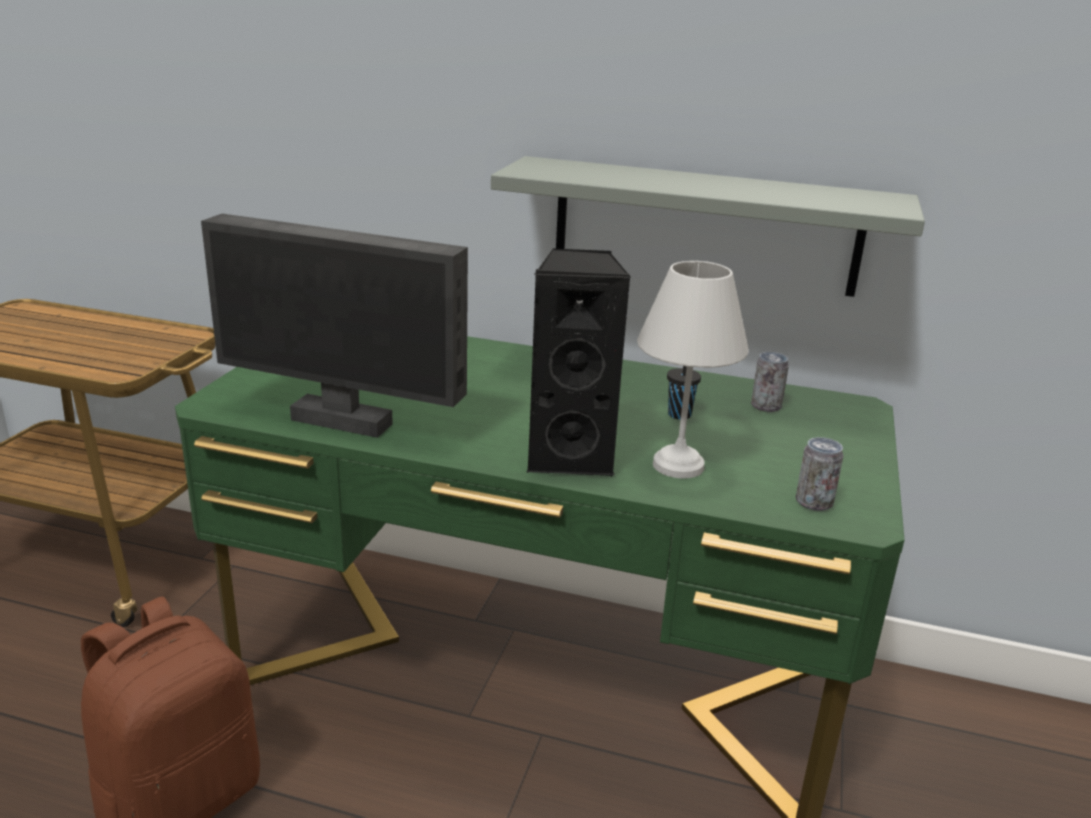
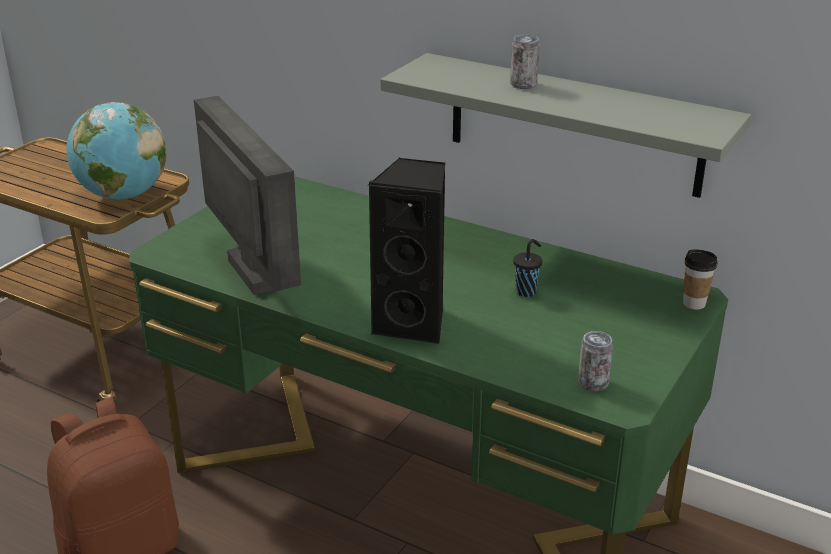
camera: 15 degrees right, 5 degrees up
(138, 353) = (123, 195): none -> globe
(343, 420) = (249, 275): monitor -> monitor turned 150 degrees counterclockwise
(678, 464) = (498, 338): white table lamp -> none
(766, 406) = (608, 289): can -> can (523, 85)
(862, 413) = (694, 303): none -> cup

